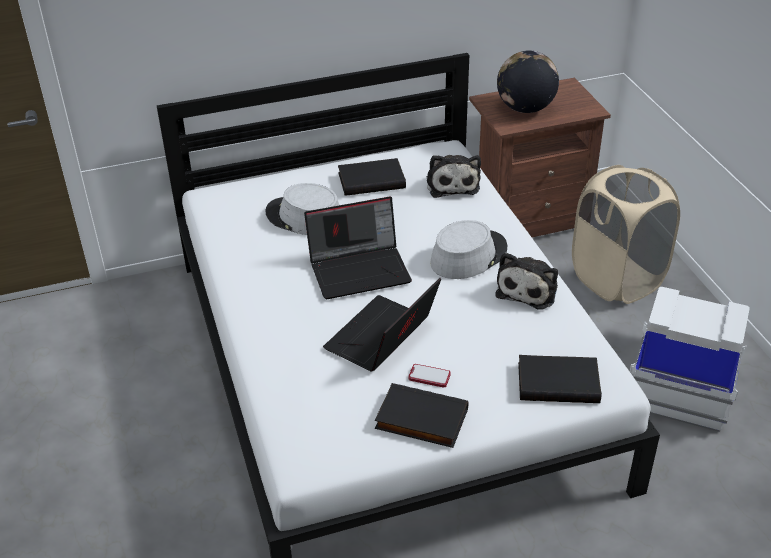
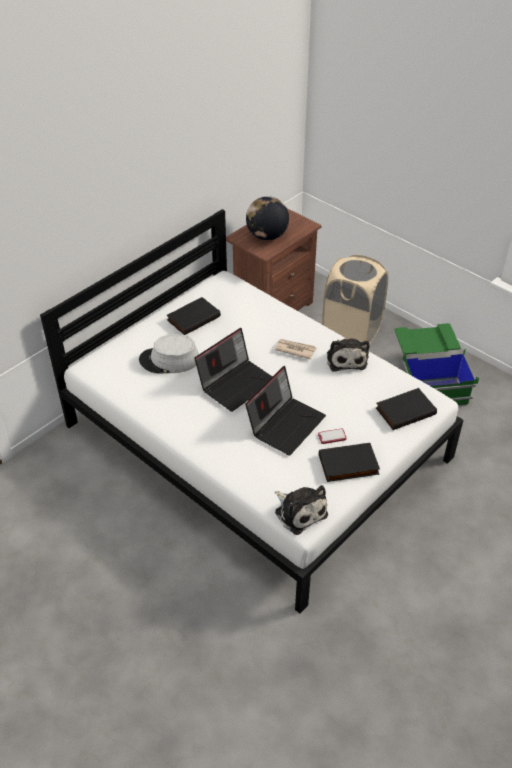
camera: 30 degrees left, 5 degrees up
(382, 338) = (286, 424): laptop -> laptop turned 150 degrees counterclockwise
(452, 184) = (247, 303): plush toy -> plush toy (299, 511)
(468, 255) = (295, 349): grey hat -> newspaper
(684, 377) = (428, 379): white storage box -> green storage box

